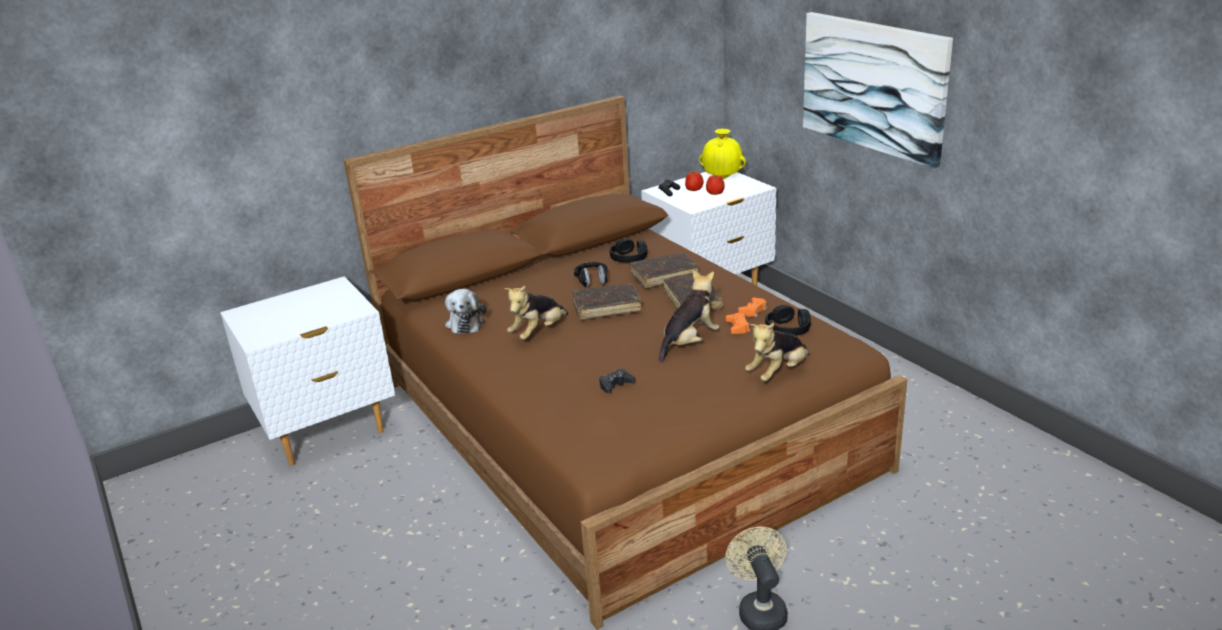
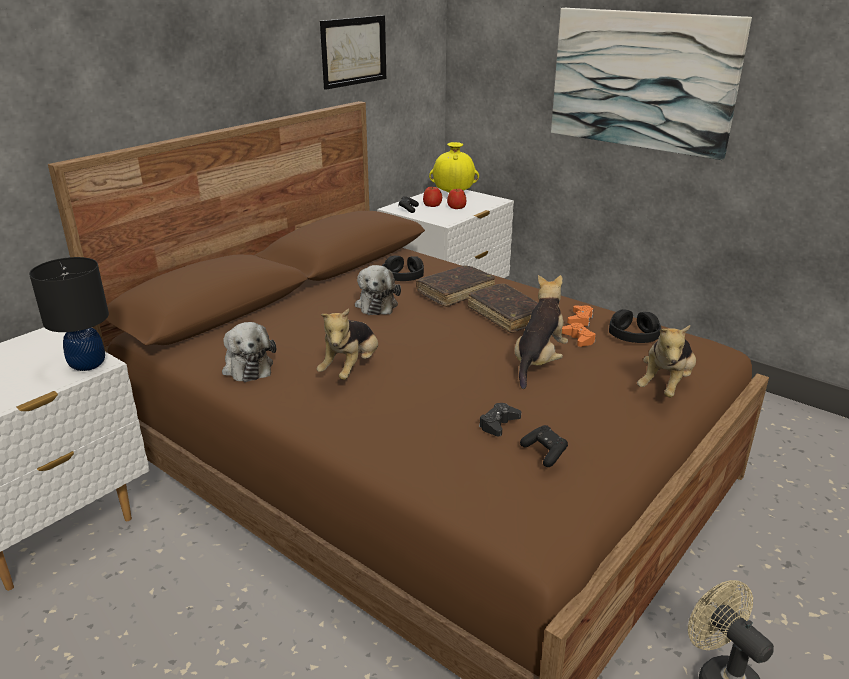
camera: 20 degrees left, 0 degrees up
(354, 311) = (88, 366): none -> black table lamp
(592, 281) = (377, 304): black headphones -> plush toy
(606, 307) = (416, 331): brown book -> none
(616, 51) = (354, 51): none -> picture
(635, 408) = (544, 452): none -> black game controller

